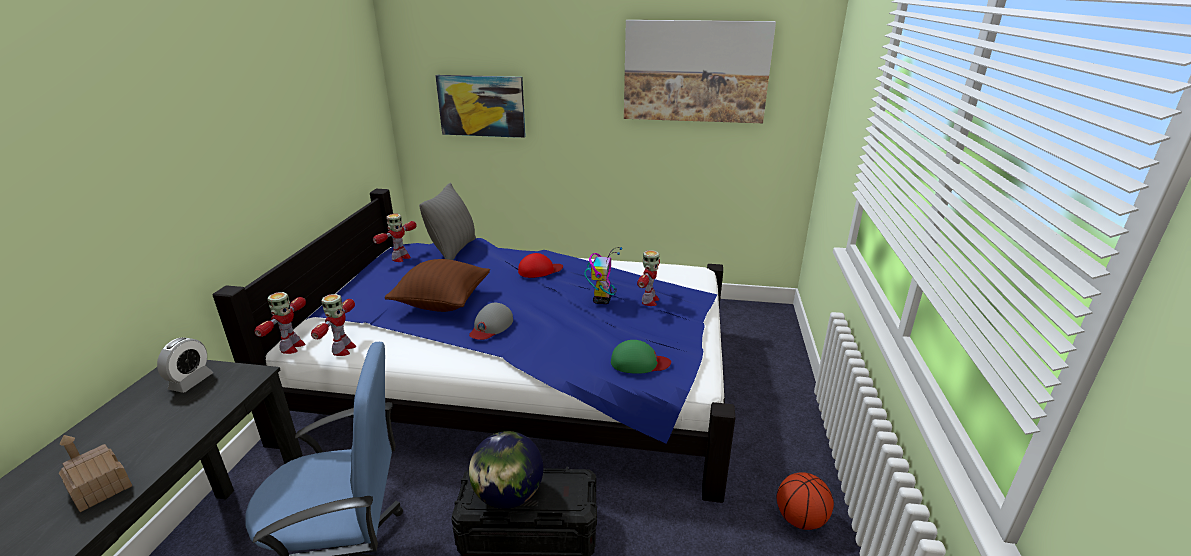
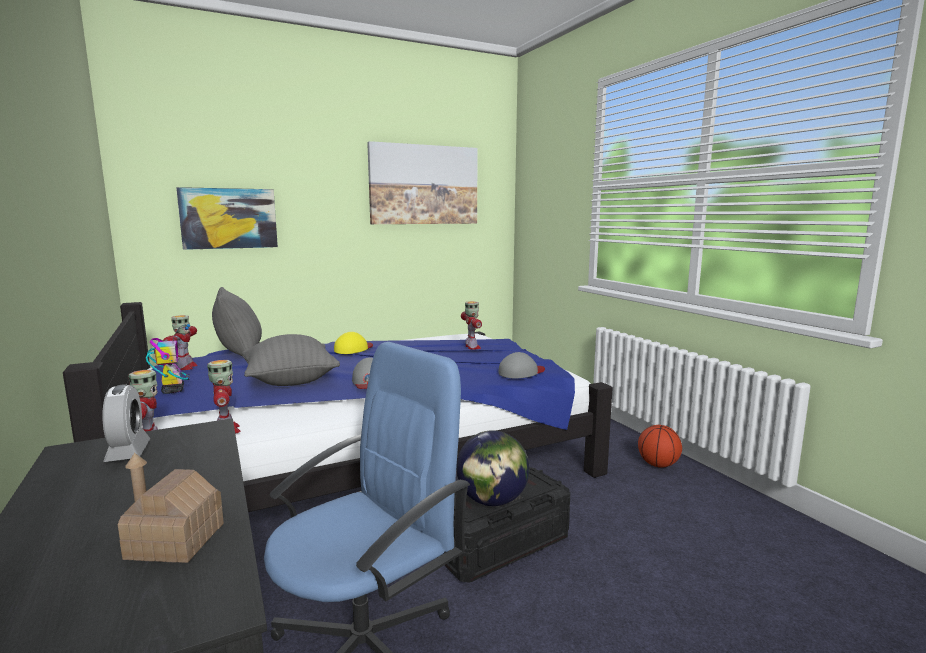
camera: 35 degrees left, 15 degrees down
(442, 303) = (290, 381): brown pillow -> grey pillow
(539, 270) = (354, 349): red cap -> yellow cap
(602, 299) = (436, 352): toy robot -> toy robot (173, 390)
(639, 362) = (521, 372): green cap -> grey cap

